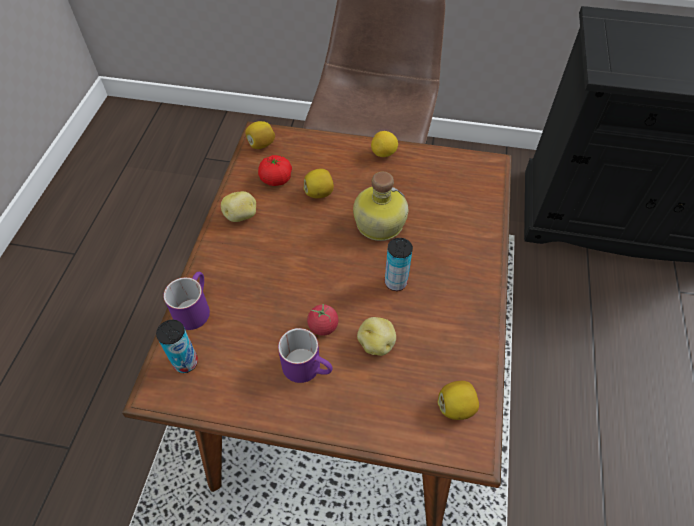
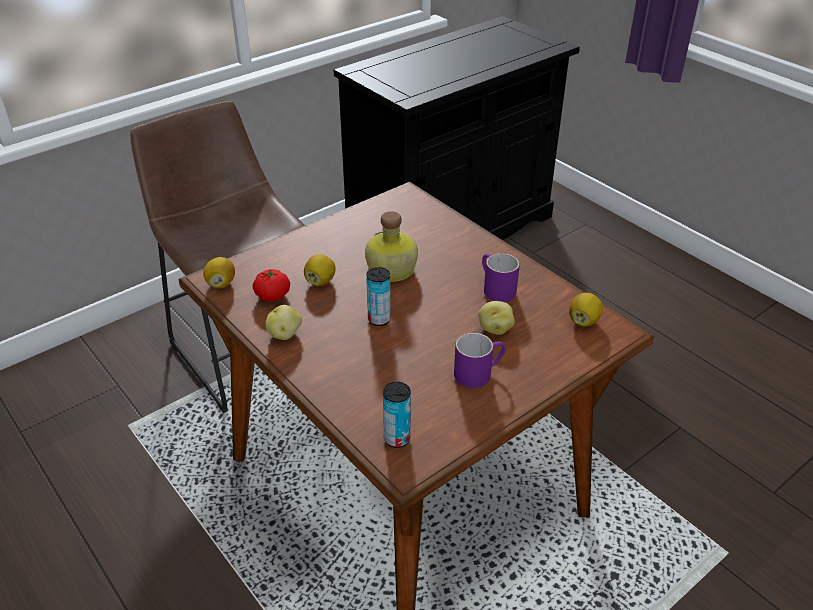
camera: 50 degrees left, 15 degrees down
(194, 308) = (347, 408): purple mug -> purple mug (494, 289)
(323, 326) = (450, 346): tomato -> none
(384, 153) = (327, 230): lemon -> none
(395, 282) = (454, 291): can -> can (379, 319)

